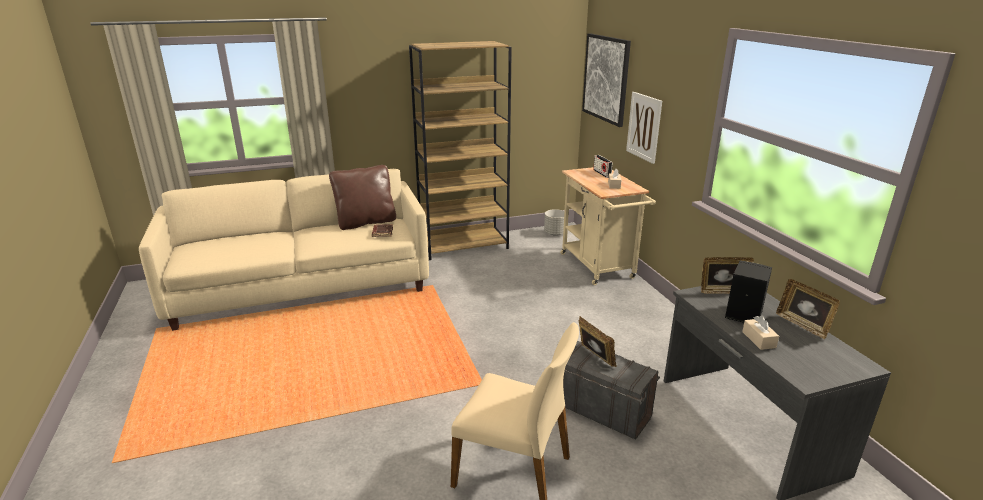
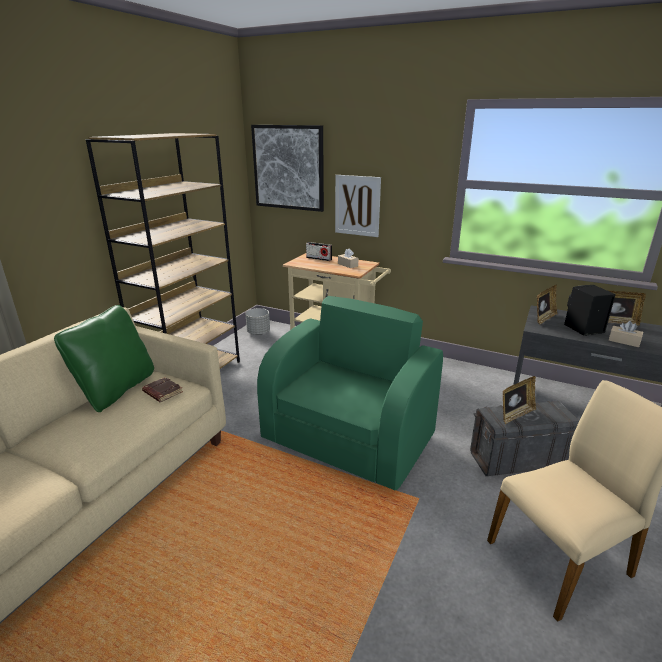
camera: 45 degrees left, 0 degrees up
(366, 222) = (116, 390): brown pillow -> green pillow
(501, 328) = (349, 437): none -> green armchair
(594, 357) = (515, 414): picture frame -> picture frame turned 135 degrees clockwise

